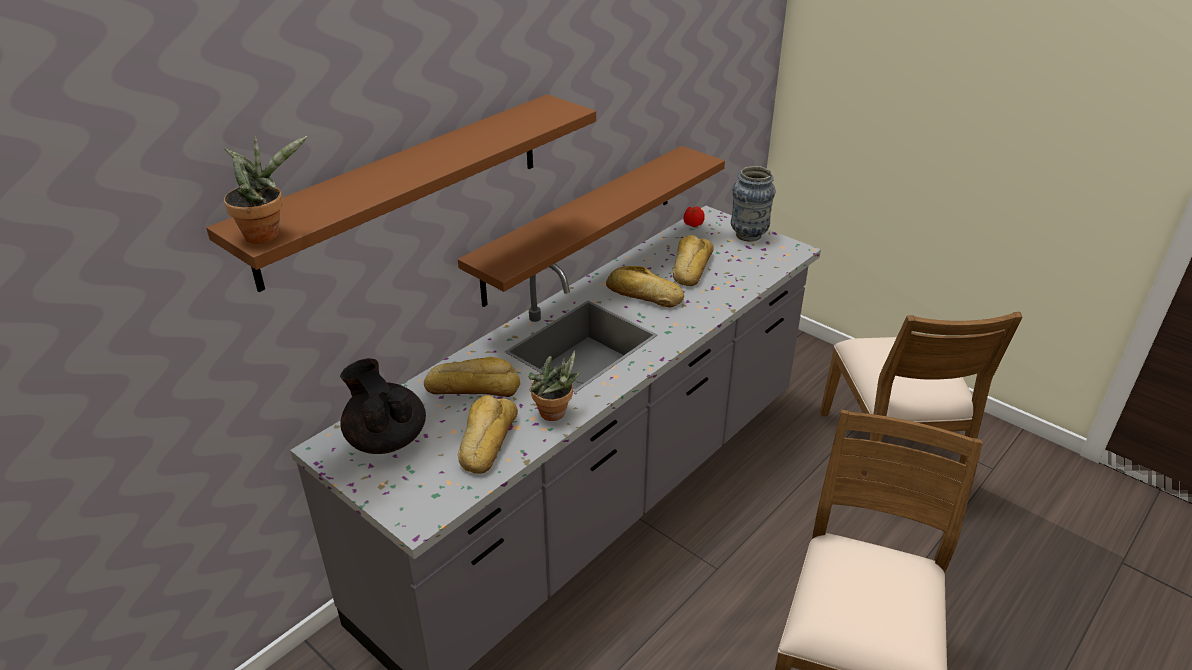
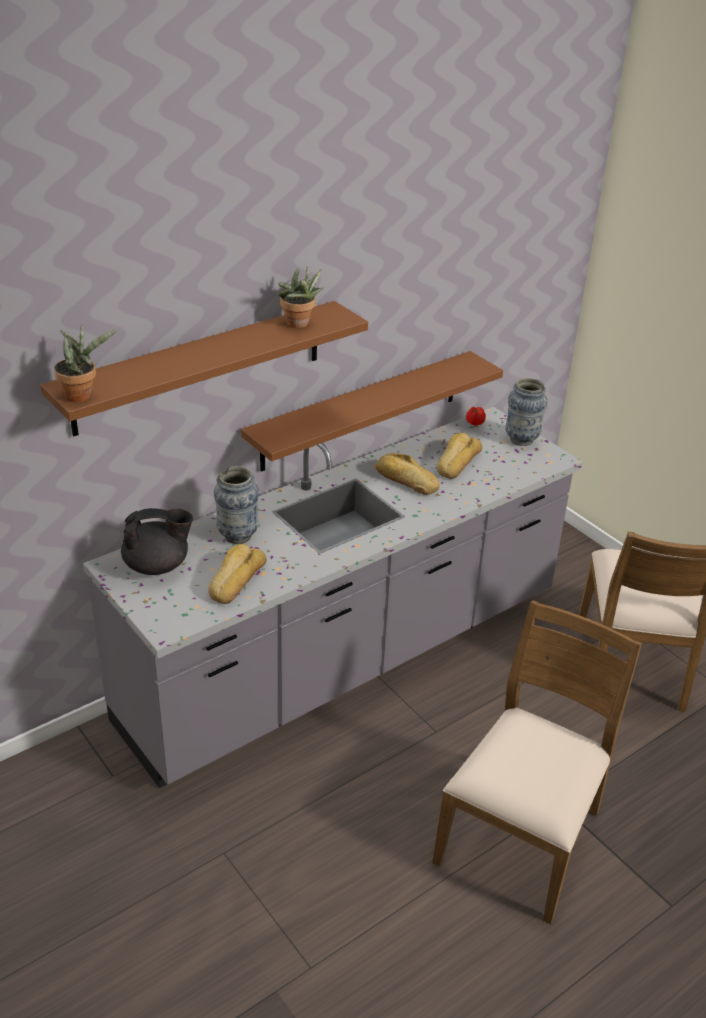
camera: 10 degrees right, 0 degrees up
(386, 438) = (158, 566): black teapot -> black teapot turned 105 degrees clockwise
(473, 386) = (237, 536): bread -> vase
(555, 415) = (297, 568): potted plant -> potted plant (299, 325)

